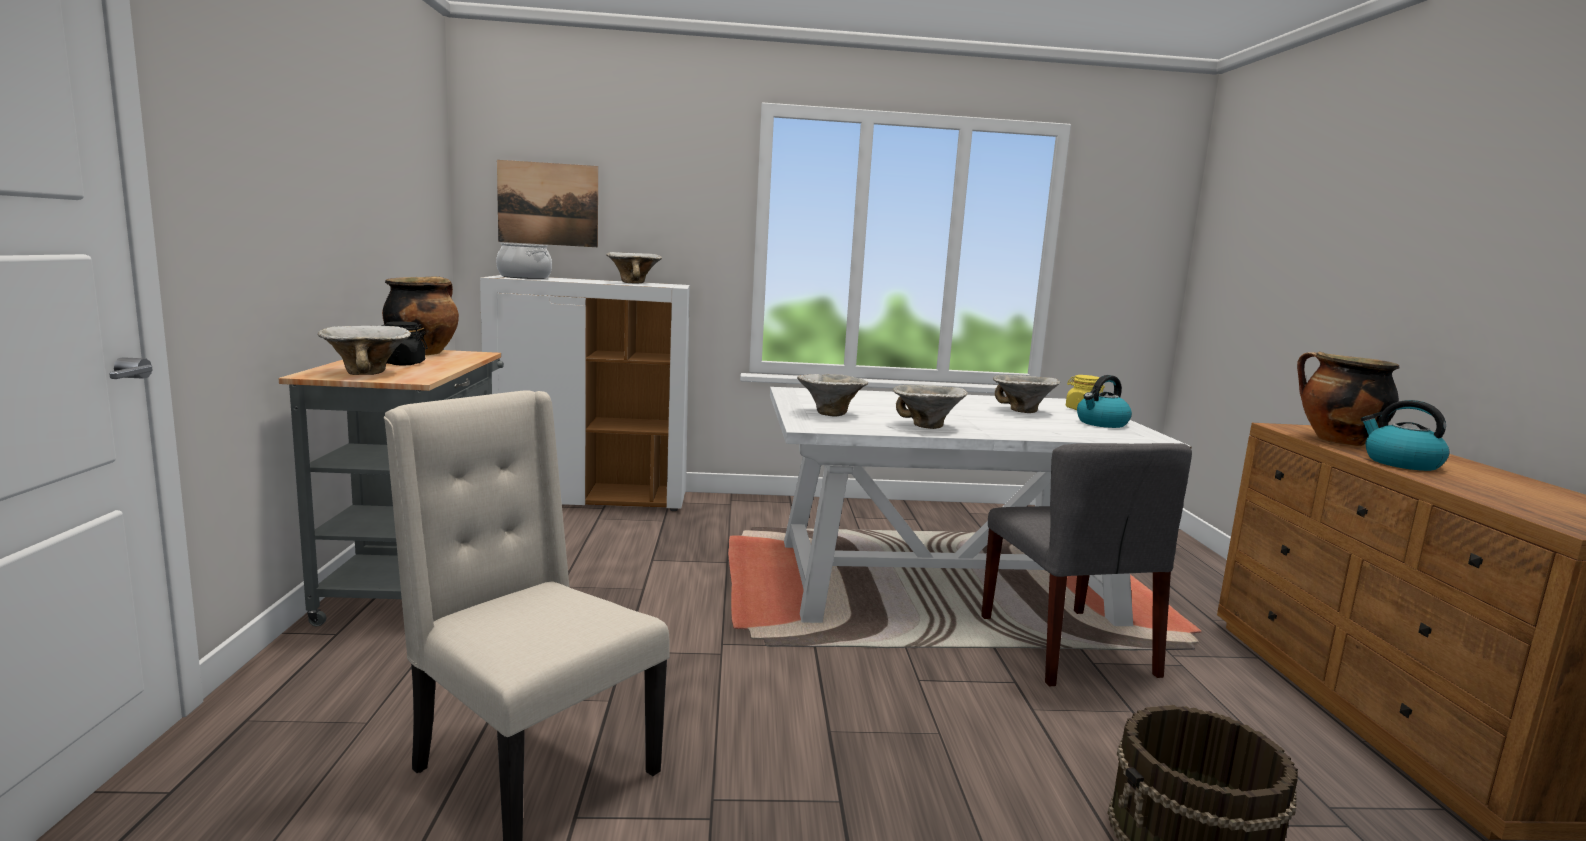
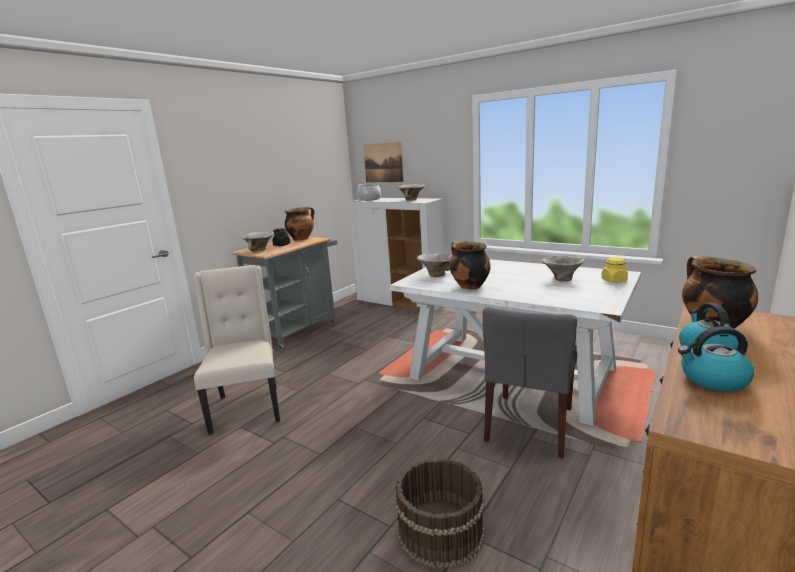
camera: 40 degrees right, 5 degrees up
(926, 426) = (469, 286): bowl -> cooking pot
(1101, 423) = (596, 292): kettle -> kettle (713, 380)

